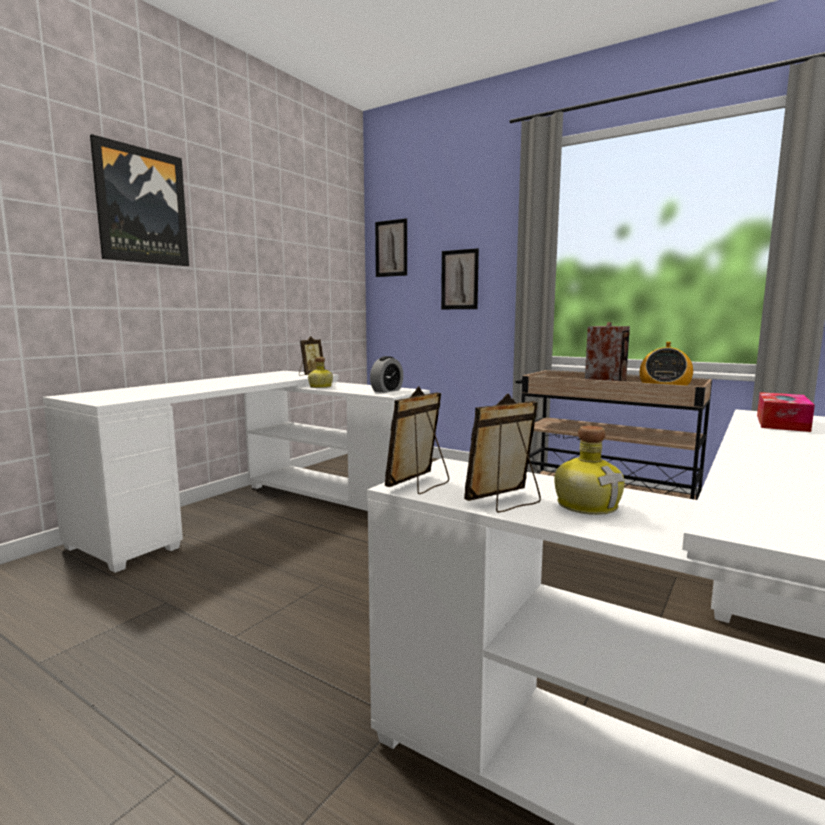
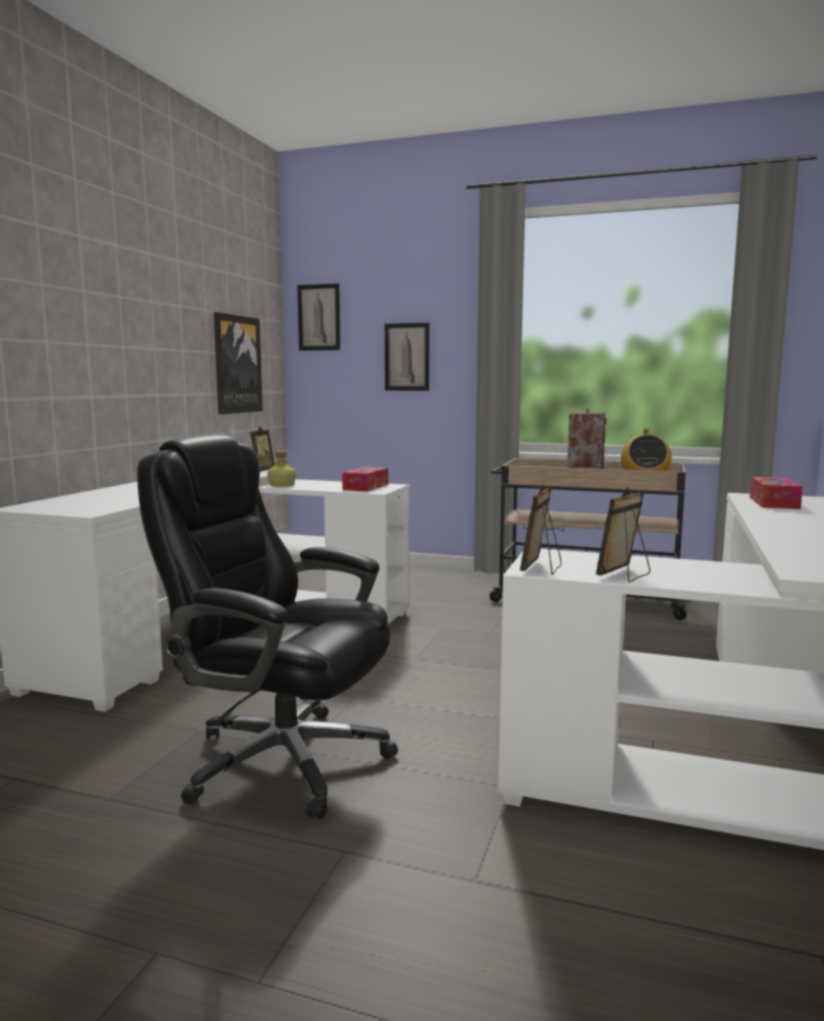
camera: 15 degrees left, 0 degrees up
(141, 206) = (73, 274): picture -> picture (237, 364)
(207, 645) = (281, 760): none -> black office chair
(387, 391) = (365, 487): alarm clock -> tissue box
(587, 505) = (685, 572): bottle -> none

